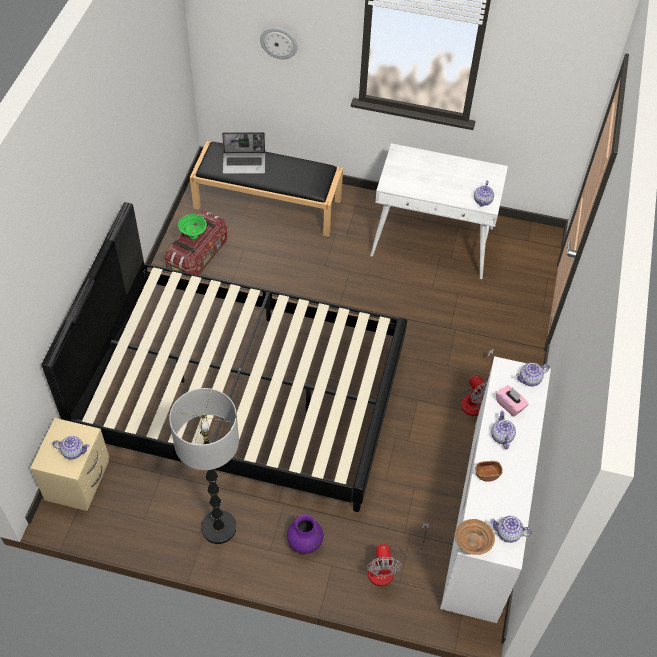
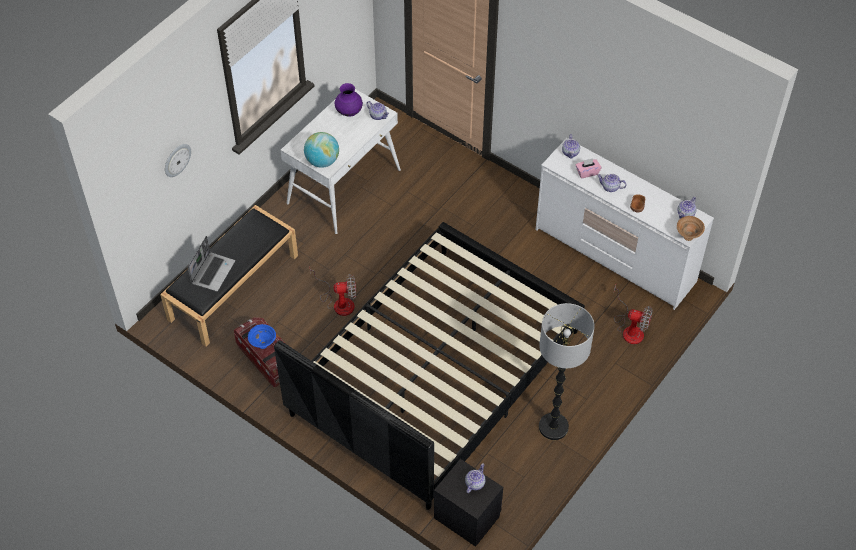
camera: 65 degrees left, 0 degrees up
(79, 481) = (467, 516): beige nightstand -> black nightstand
(194, 236) = (263, 344): green bowl -> blue bowl
(305, 542) = (589, 374): purple vase -> purple vase (349, 112)
(395, 178) = (322, 161): none -> globe
(475, 398) = (511, 220): fan -> fan (338, 302)

